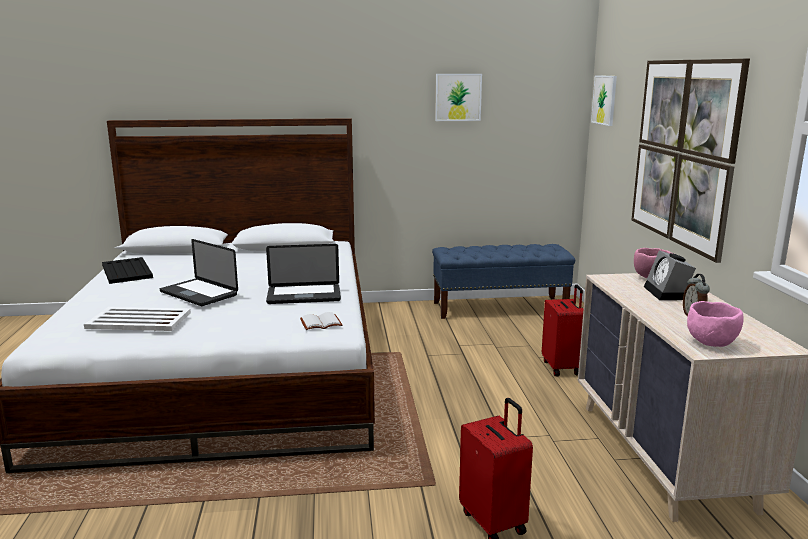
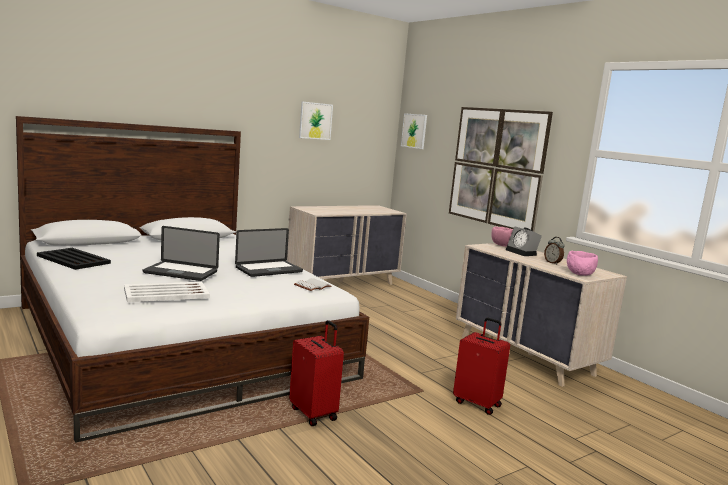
camera: 30 degrees left, 5 degrees down
(500, 308) = (343, 283): blue bench -> beige dresser
(562, 367) = (423, 316): red suitcase -> red suitcase (314, 413)

